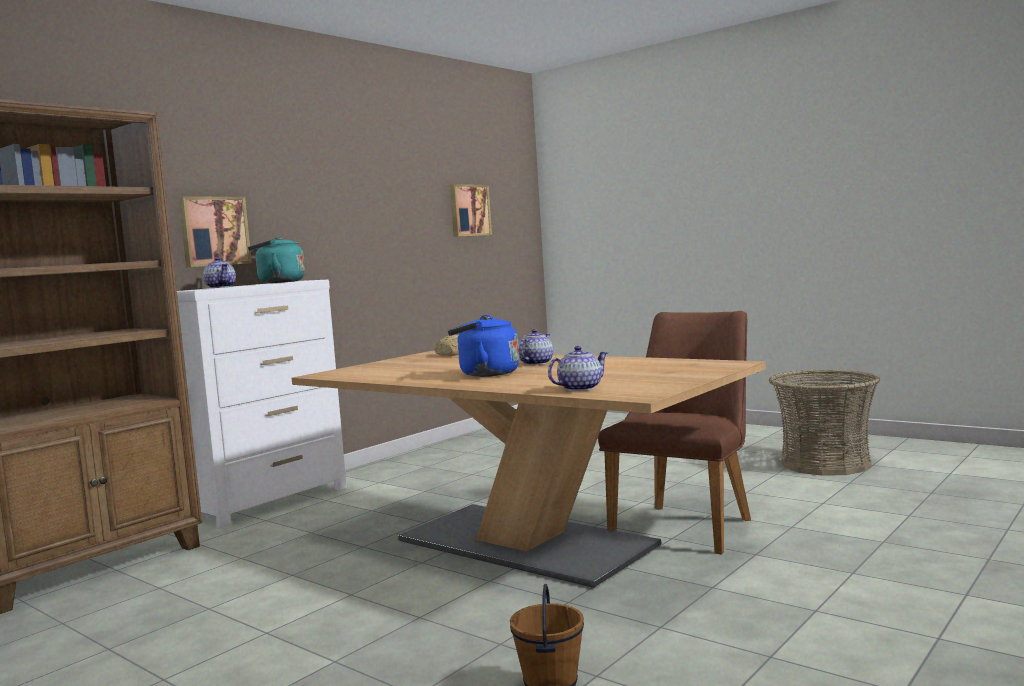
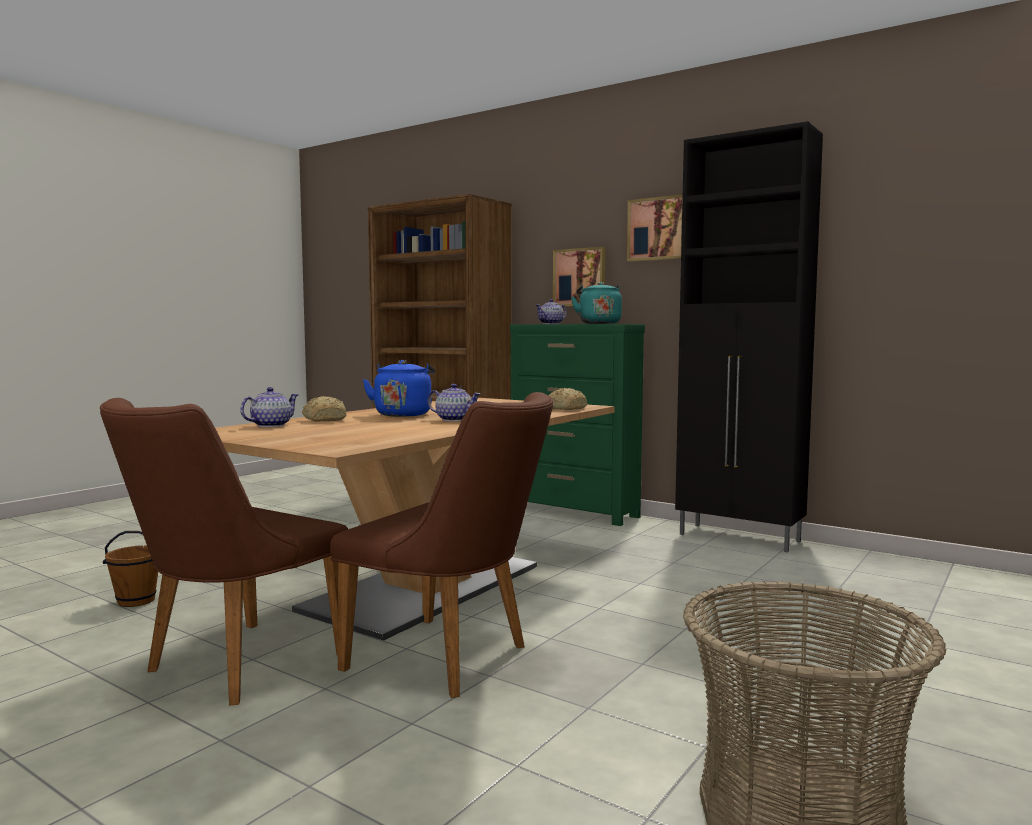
camera: 85 degrees right, 0 degrees up
(274, 502) = (574, 512): white dresser -> green dresser
(414, 457) = (740, 538): none -> black cabinet
(469, 210) = (939, 241): picture -> picture (657, 229)
(530, 383) = (325, 420): none -> bread
(579, 388) = (270, 425): teapot -> teapot turned 105 degrees counterclockwise
(734, 592) = (231, 668): none -> brown chair

